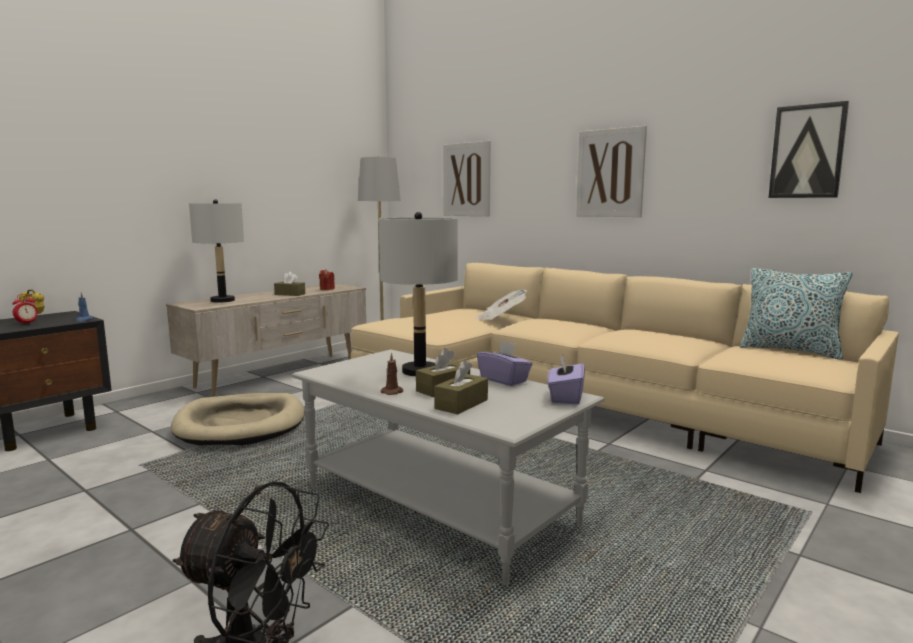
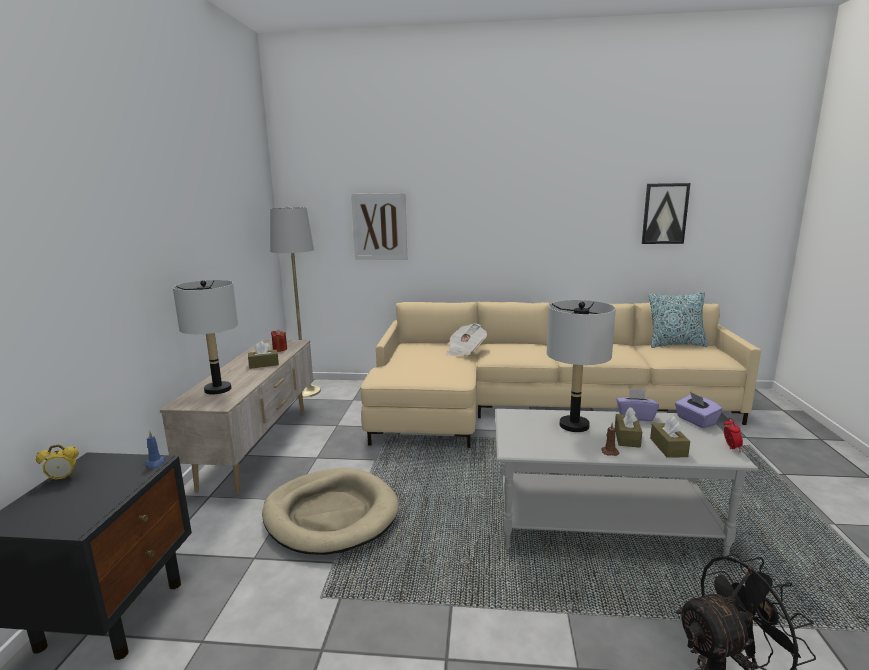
camera: 35 degrees left, 5 degrees up
(27, 323) = (93, 492): alarm clock -> alarm clock (730, 448)
(610, 173) = (523, 224): picture -> none

